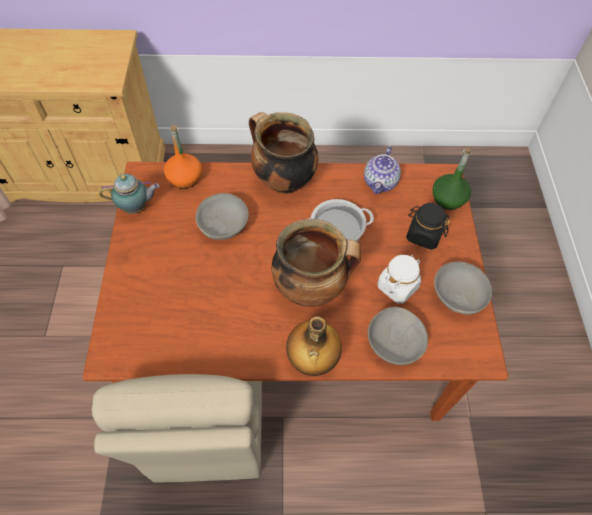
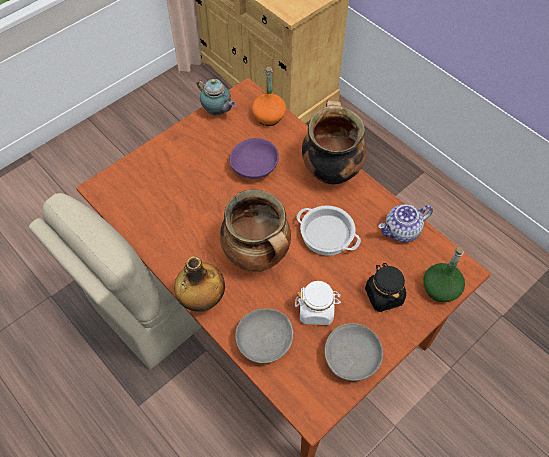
camera: 50 degrees right, 0 degrees up
(224, 226) = (255, 168): grey bowl -> purple bowl

